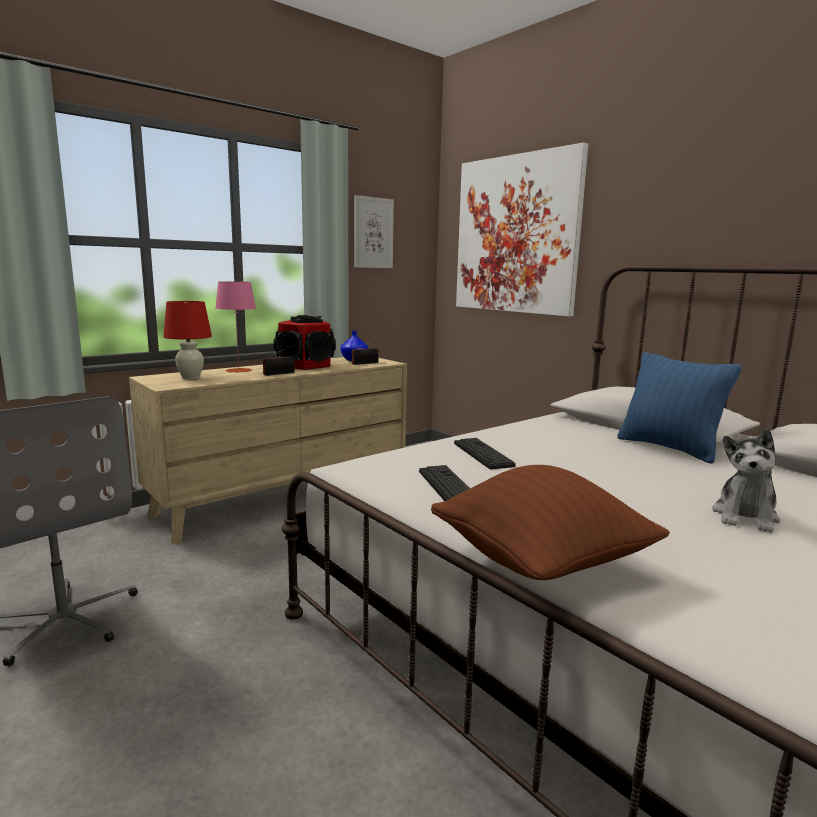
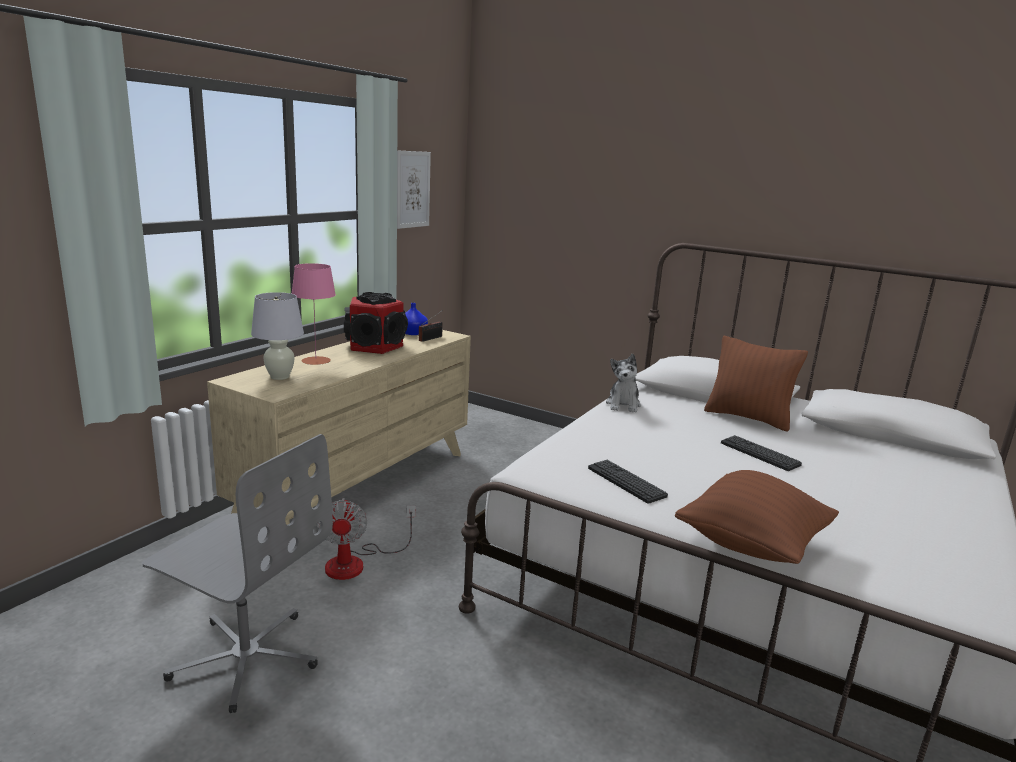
camera: 20 degrees left, 5 degrees up
(190, 377) = (279, 377): red table lamp -> white table lamp
(228, 557) = (356, 563): none -> fan
(281, 373) = (367, 362): radio -> none
(483, 454) = (619, 442): keyboard -> keyboard (759, 454)
(516, 235) = (562, 198): picture -> none
(669, 448) = (747, 418): blue pillow -> brown pillow
(745, 516) = (841, 481): plush toy -> plush toy (623, 405)

